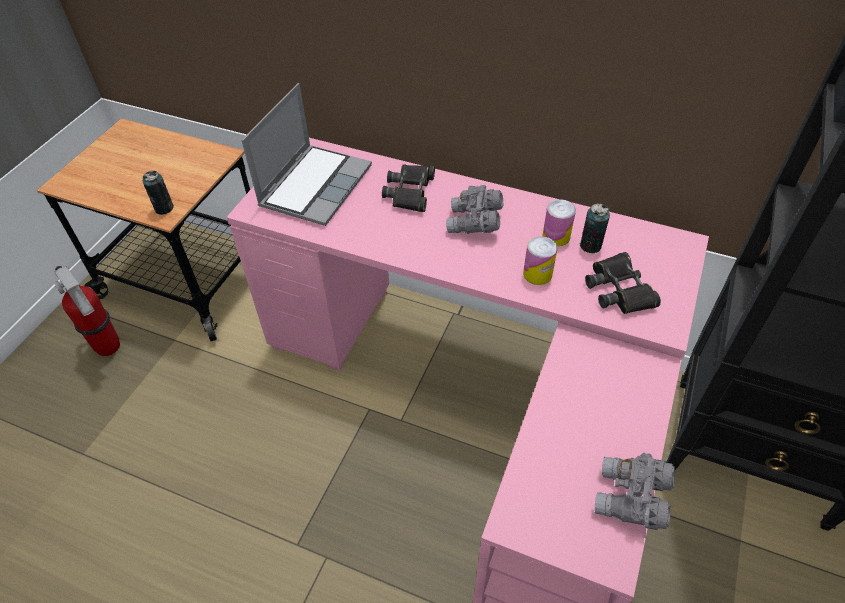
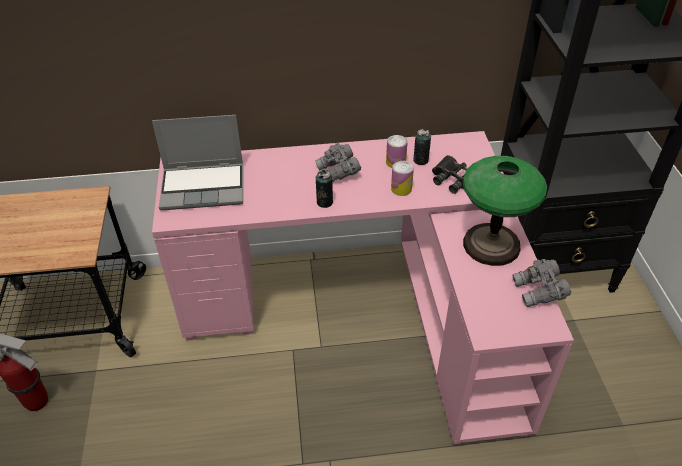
camera: 30 degrees left, 5 degrees down
(164, 208) = (76, 250): can -> can (324, 202)
(315, 185) = (204, 187): laptop -> laptop turned 90 degrees clockwise
(410, 192) = (278, 168): black binoculars -> none
(612, 400) = (492, 245): none -> table lamp

